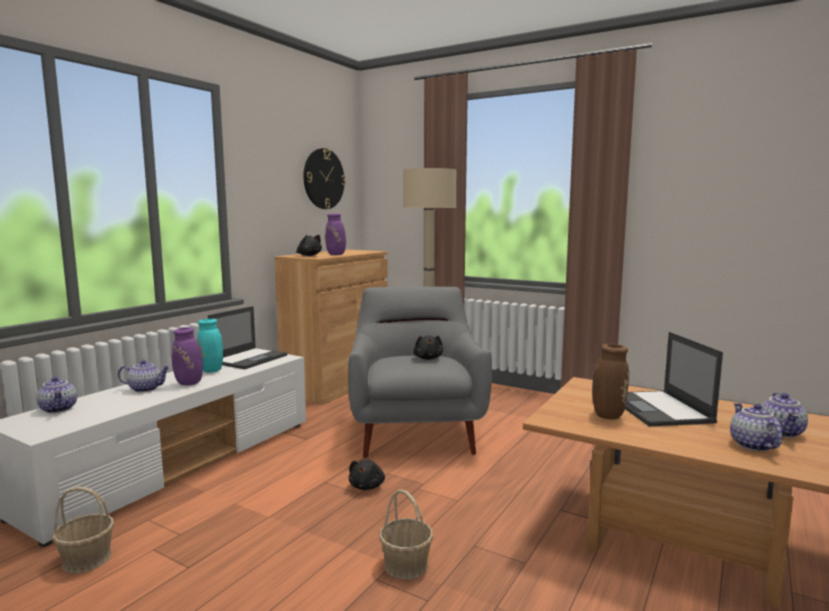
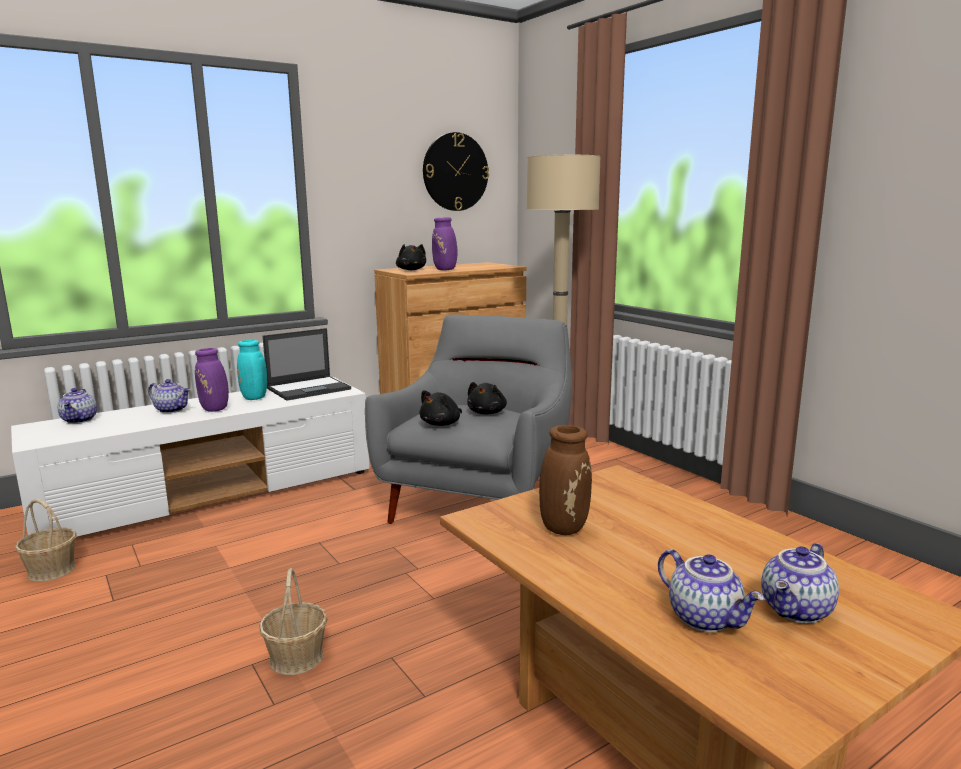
camera: 25 degrees right, 5 degrees up
(367, 486) = (356, 557): black plush toy -> black plush toy (442, 424)
(659, 409) = (658, 533): laptop -> none
(751, 445) = (706, 618): teapot -> teapot turned 120 degrees clockwise

